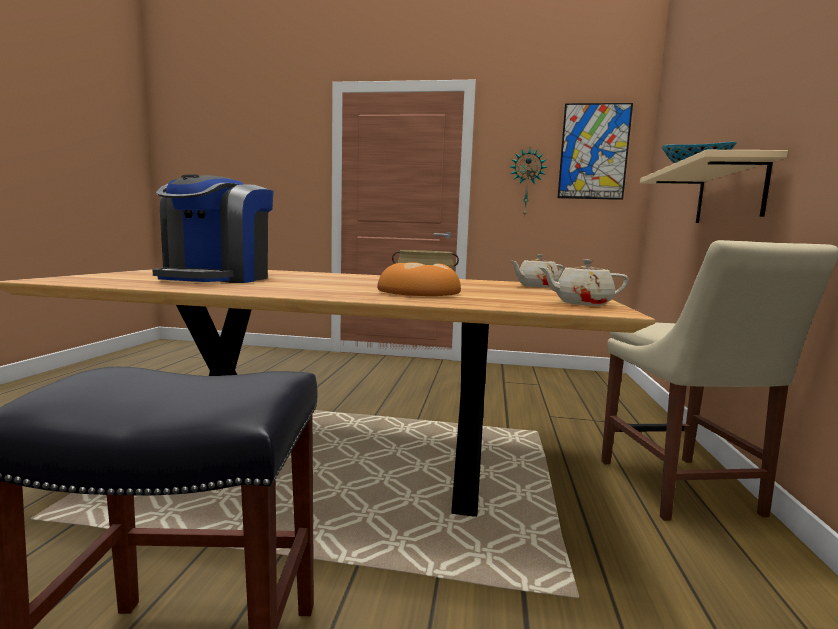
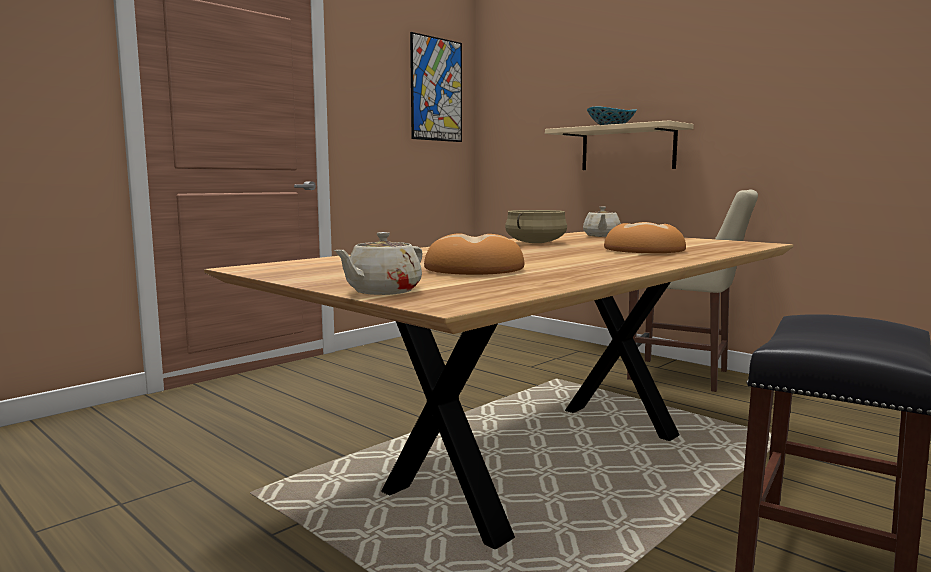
camera: 55 degrees left, 0 degrees up
(218, 279) = (474, 269): coffee machine -> bread
(527, 182) = (383, 119): wall clock -> none
(581, 303) = (721, 242): beige teapot -> beige teapot (382, 291)

